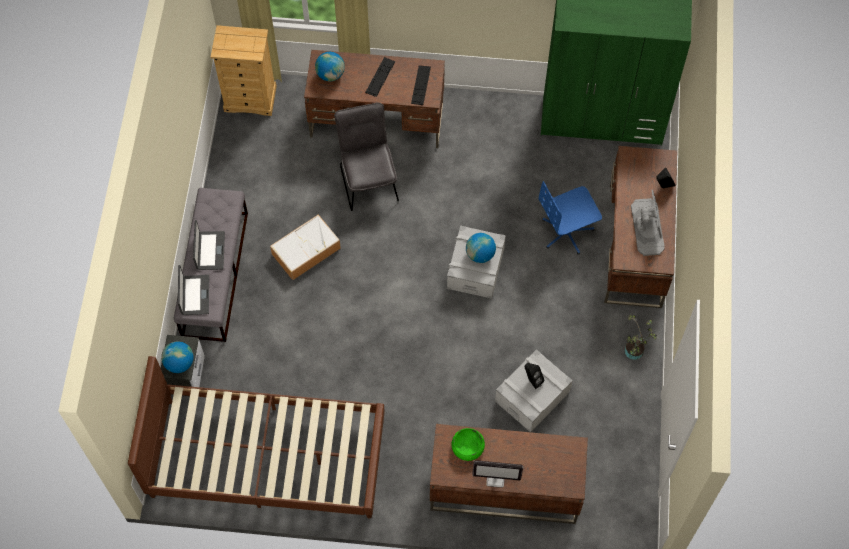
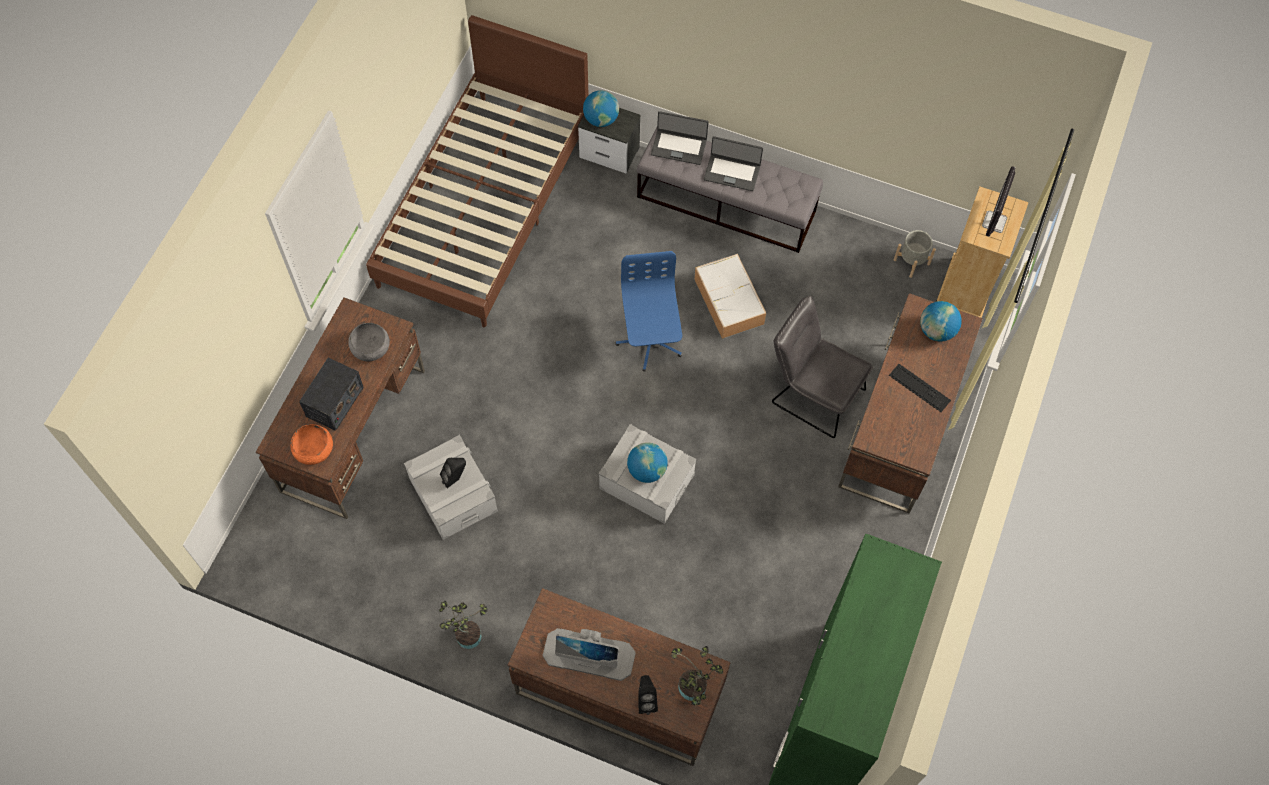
camera: 105 degrees right, 0 degrees up
(235, 137) = (911, 262): none -> grey planter
(368, 179) = (812, 393): grey chair -> grey chair turned 150 degrees counterclockwise
(421, 85) = (894, 433): keyboard -> none
(467, 447) = (370, 347): green bowl -> grey bowl
(496, 478) = (321, 365): monitor -> monitor (994, 222)
(523, 456) = (334, 402): none -> radio
(566, 457) = (313, 448): none -> orange bowl
(567, 232) = (665, 610): blue office chair -> blue office chair (649, 341)
(646, 162) = (692, 690): none -> potted plant

